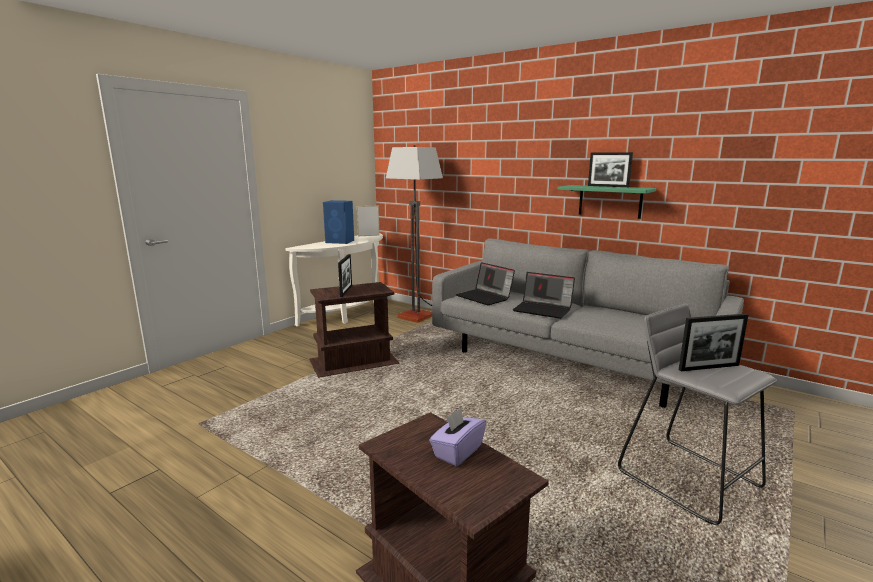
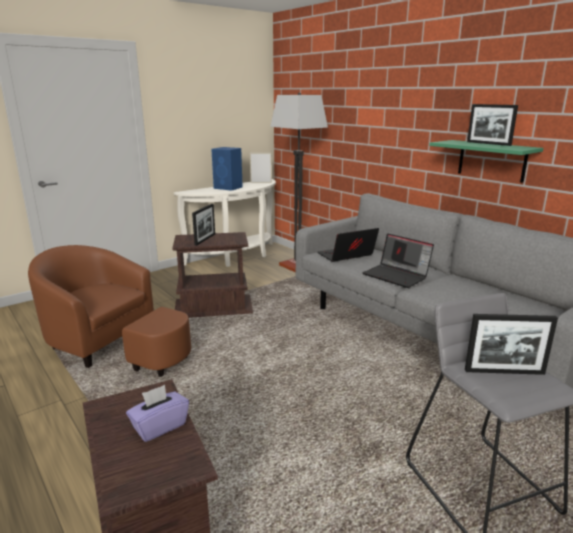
camera: 15 degrees right, 5 degrees up
(266, 413) = (112, 347): none -> brown armchair
(485, 297) = (346, 256): laptop -> laptop turned 90 degrees clockwise

